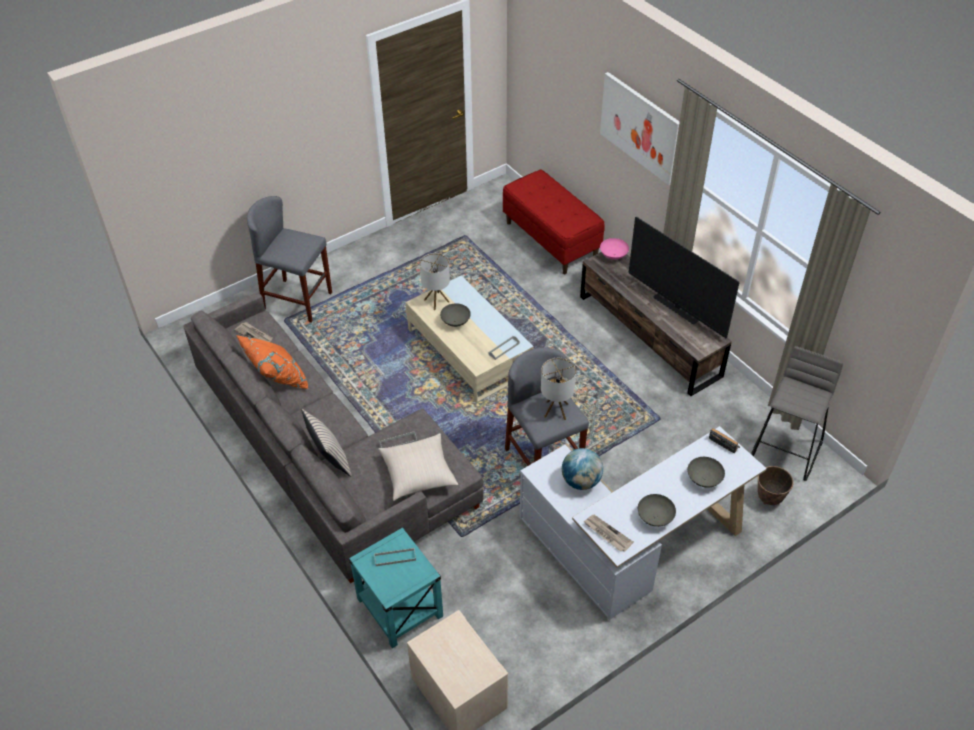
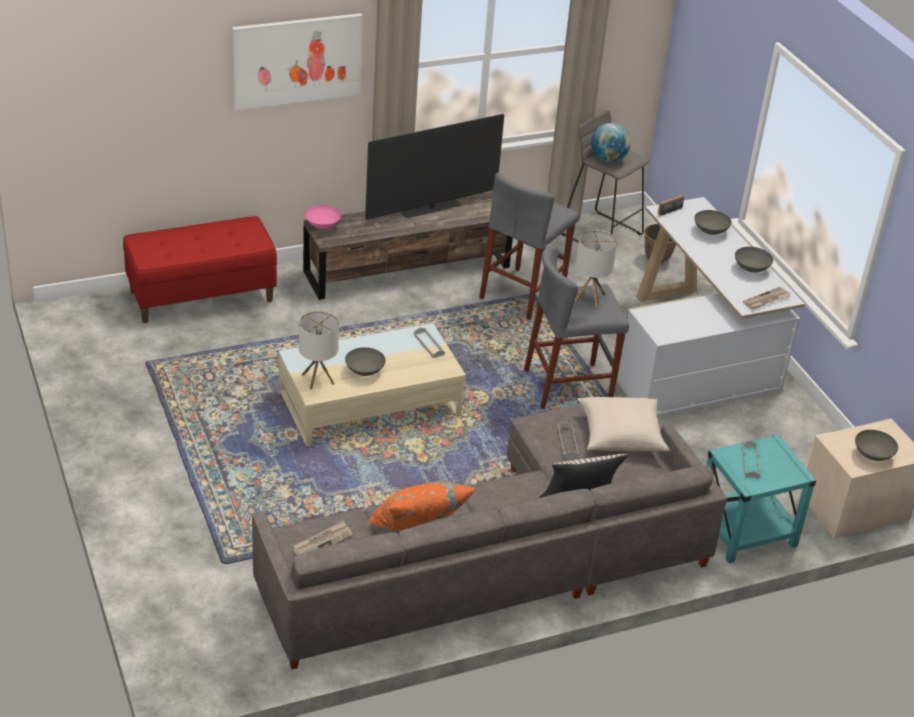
camera: 80 degrees left, 10 degrees down
(297, 301) = (189, 544): grey stool -> grey stool (522, 293)
(444, 658) = (873, 455): none -> grey bowl
(581, 481) = (682, 311): globe -> globe (608, 160)

